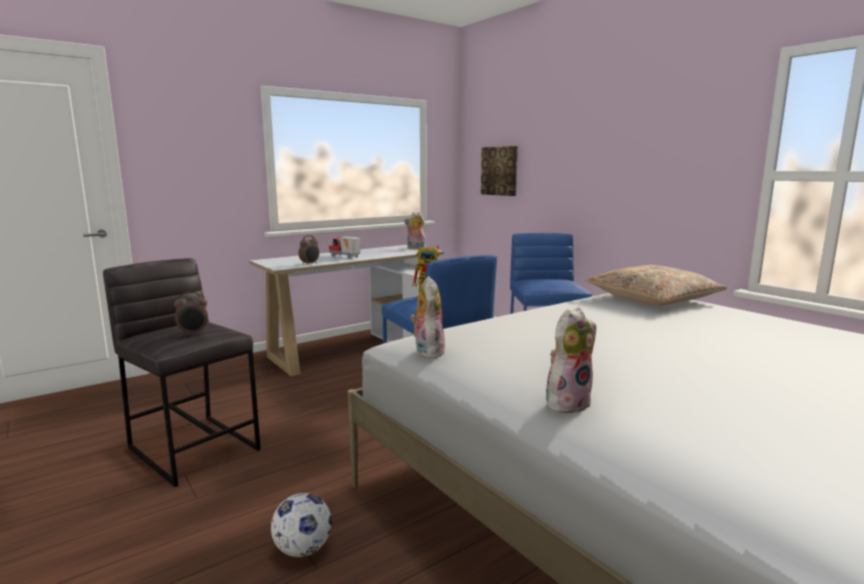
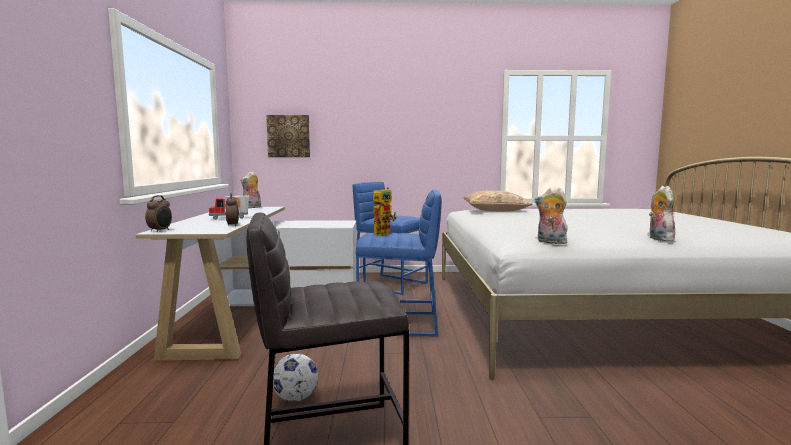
camera: 55 degrees left, 5 degrees down
(193, 333) = (359, 288): alarm clock -> alarm clock (160, 231)
(302, 549) = (565, 417): football -> football (295, 398)

